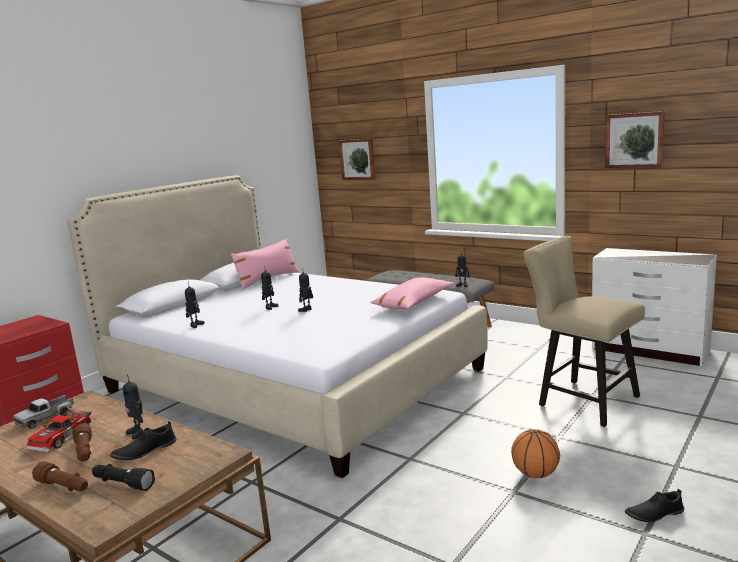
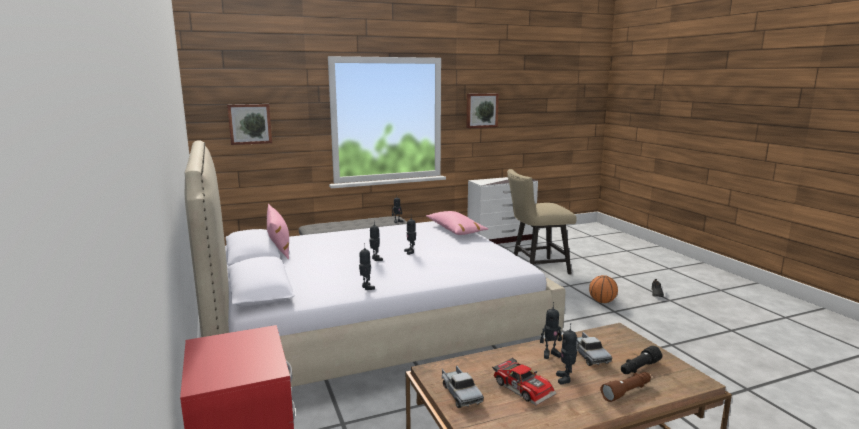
camera: 60 degrees left, 0 degrees up
(84, 451) = (565, 379): brown flashlight -> toy robot
(145, 451) = (588, 355): black shoe -> toy truck

